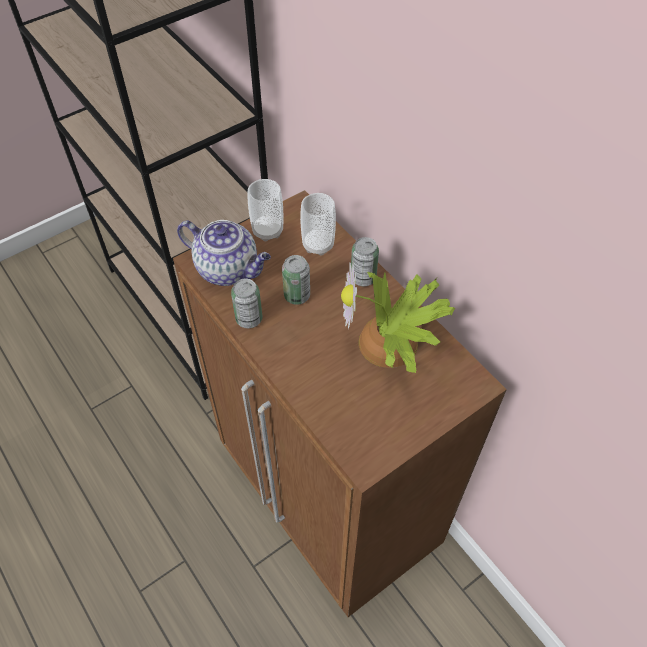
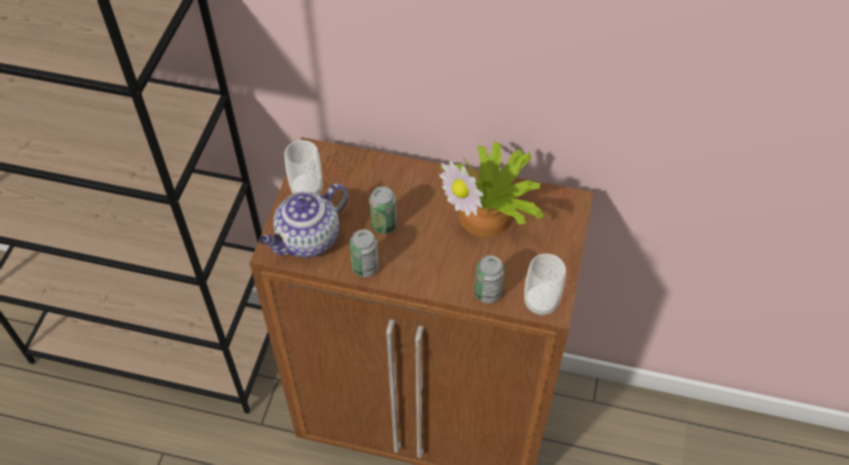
camera: 40 degrees left, 0 degrees up
(229, 269) = (308, 240): teapot -> teapot turned 150 degrees clockwise
(318, 245) = (359, 174): cup -> cup (541, 302)
(363, 278) = (420, 178): can -> can (487, 293)

